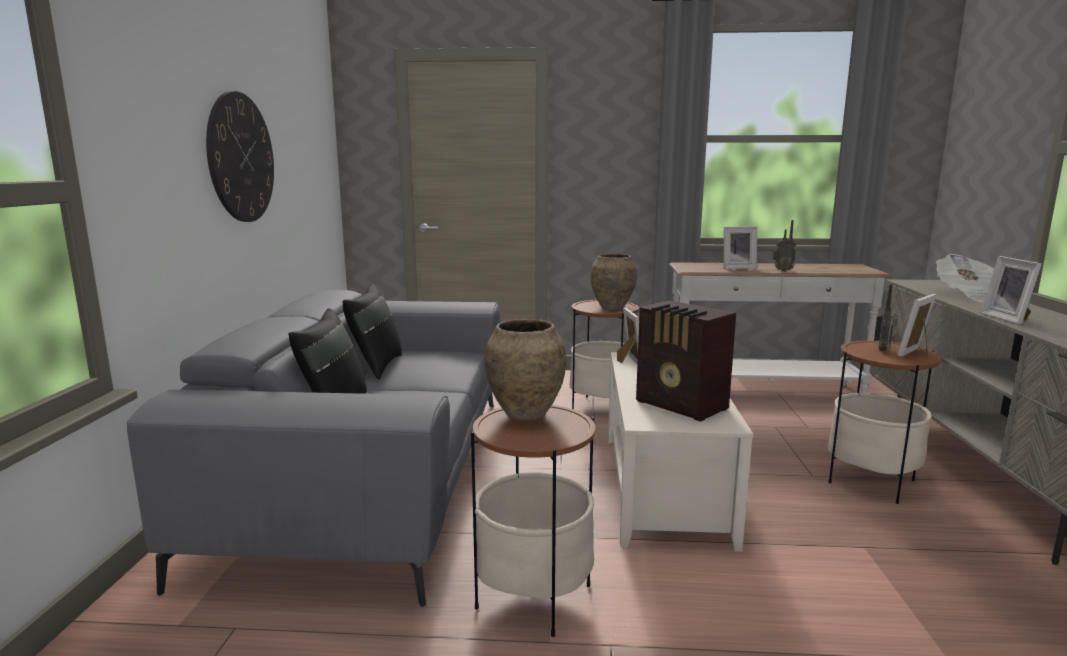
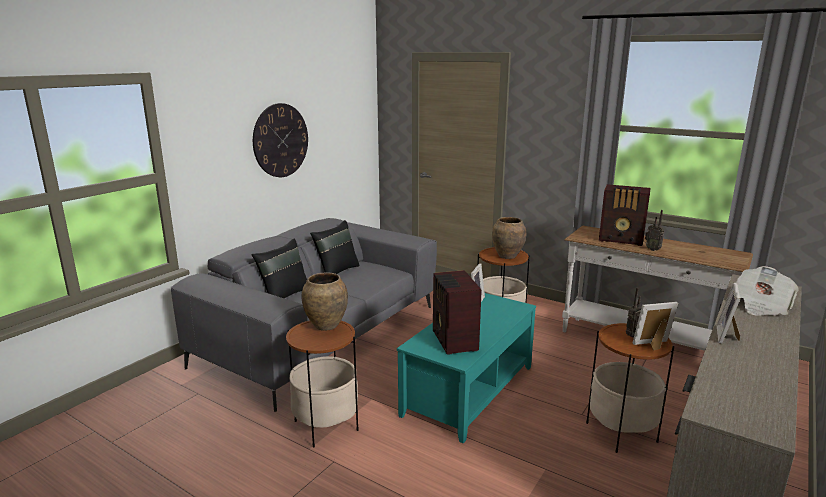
camera: 30 degrees right, 5 degrees up
(663, 486) = (469, 390): beige coffee table -> turquoise coffee table
(737, 267) = (622, 240): picture frame -> radio

